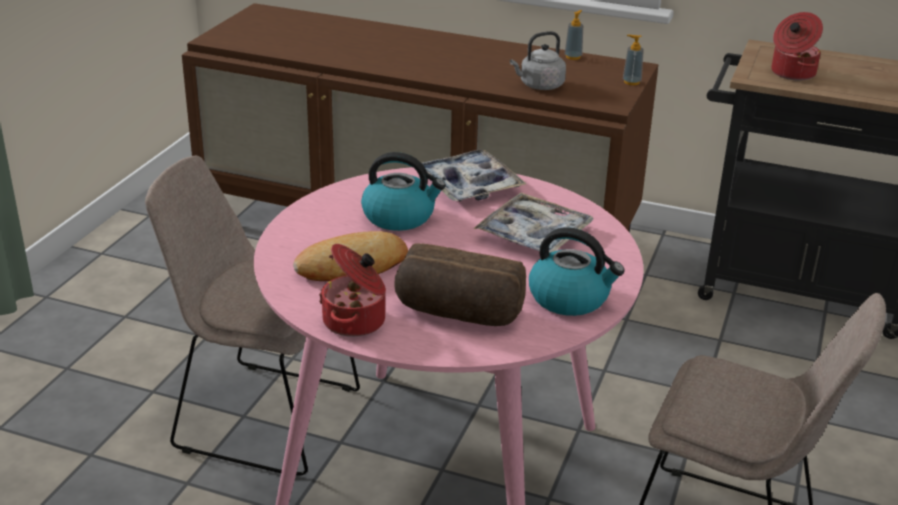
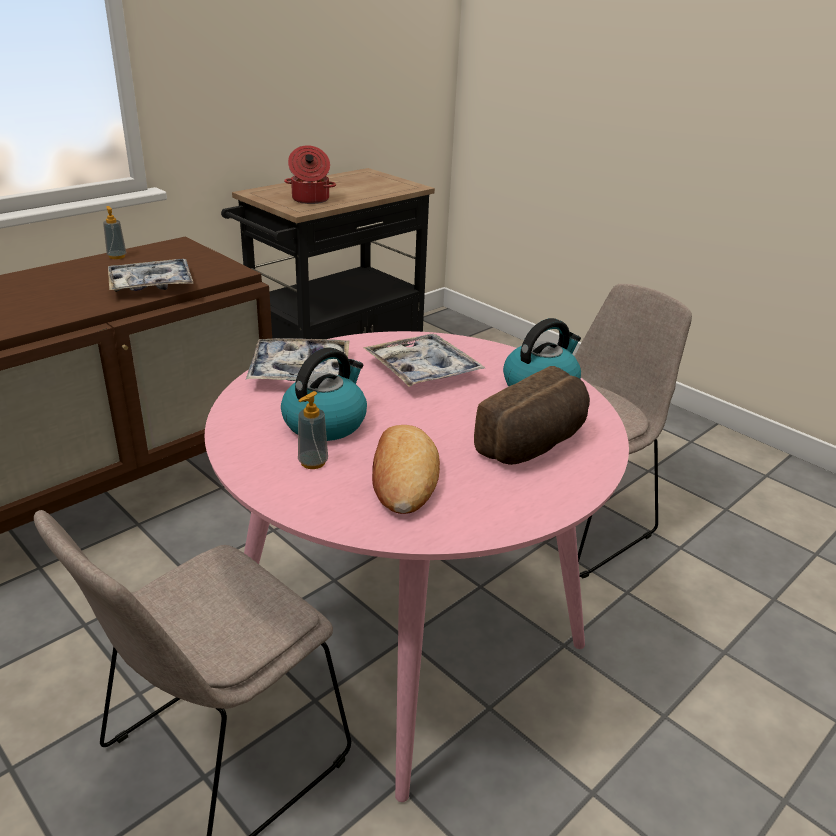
camera: 65 degrees left, 0 degrees up
(356, 321) = (518, 504): cooking pot -> none
(539, 86) = (151, 284): grey kettle -> tray
(631, 82) = (203, 253): soap dispenser -> soap dispenser (313, 462)

